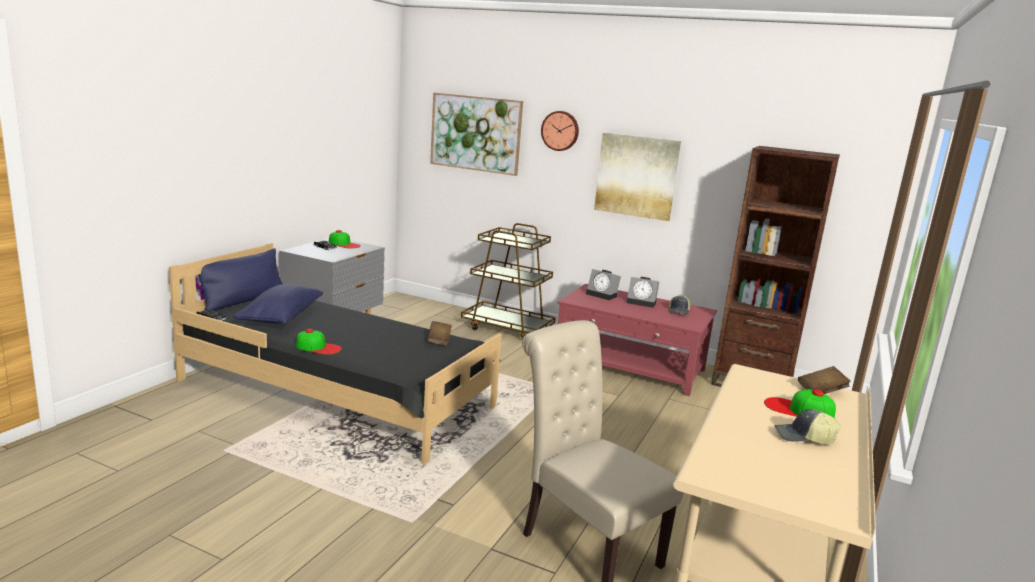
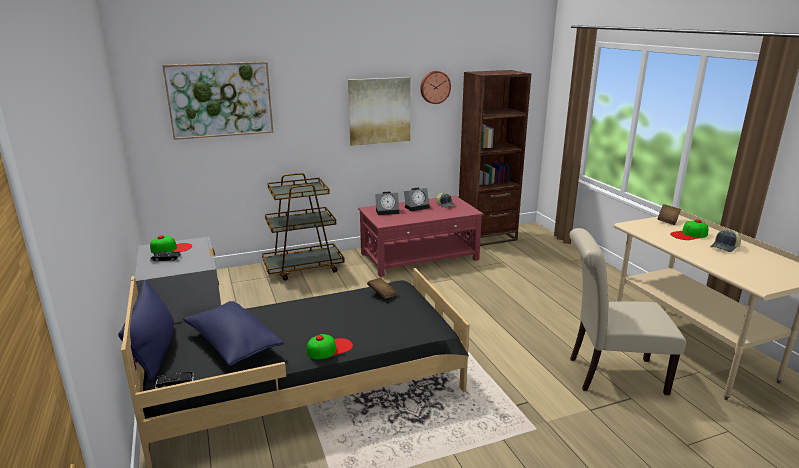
camera: 45 degrees left, 5 degrees up
(560, 131) = (308, 84): wall clock -> wall clock (434, 87)

